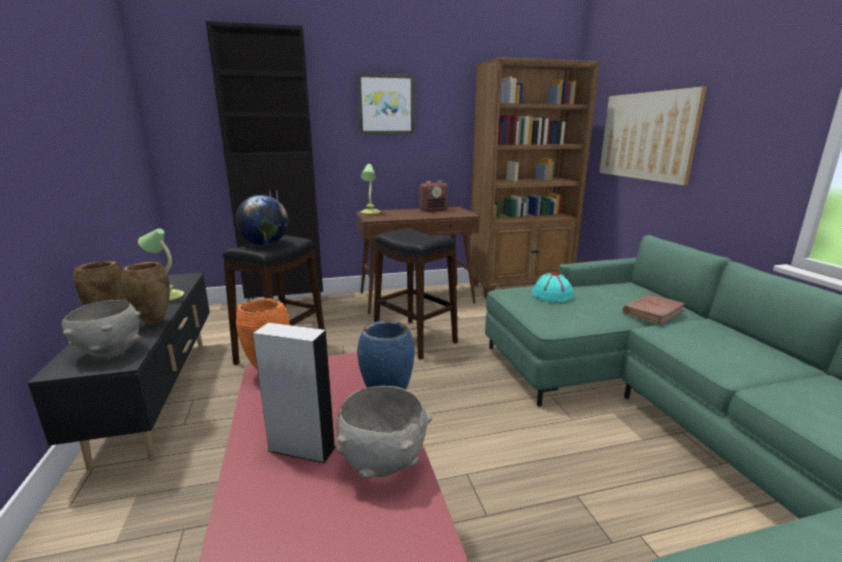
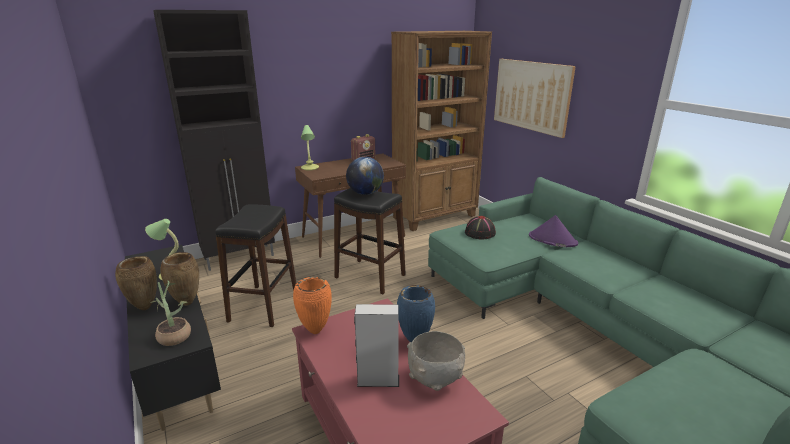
camera: 15 degrees left, 5 degrees up
(110, 352) = (174, 334): grey bowl -> potted plant
(265, 244) = (248, 217): globe -> globe (365, 193)
(386, 104) = (315, 69): picture -> none
(551, 295) = (479, 233): turquoise hat -> black hat
(653, 312) = (552, 239): brown book -> purple hat

